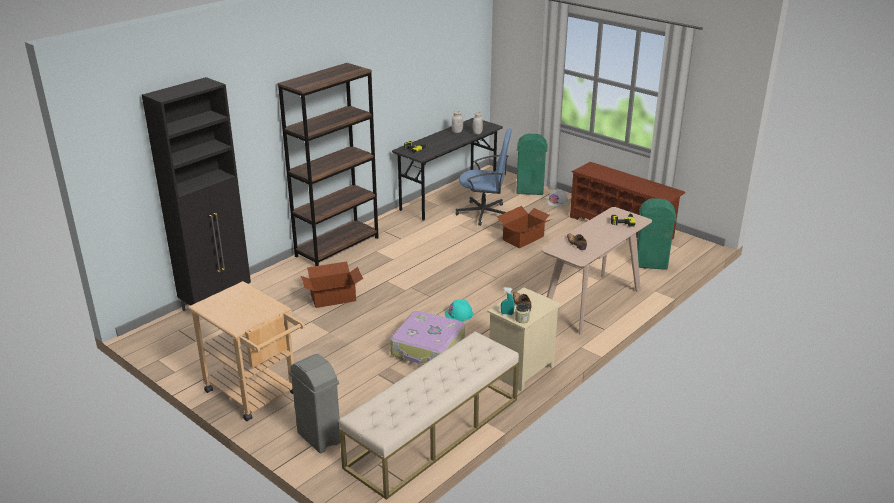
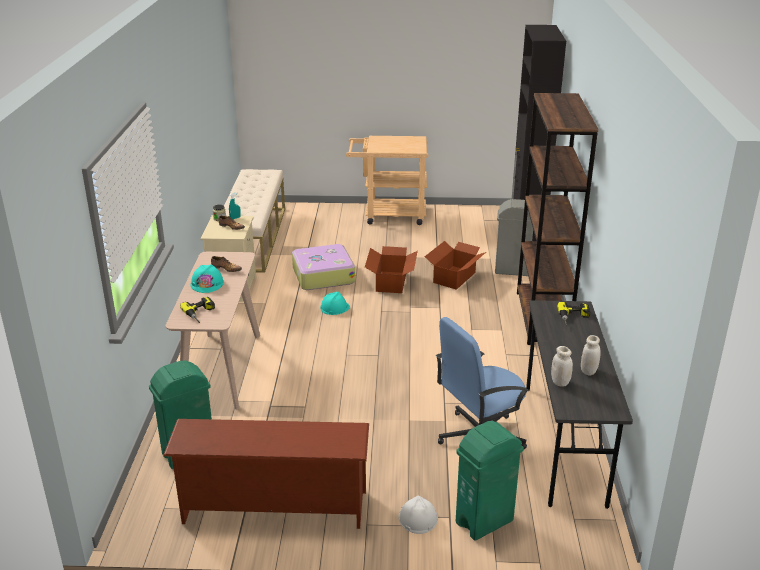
camera: 140 degrees right, 0 degrees up
(319, 438) = (318, 214): grey trash can -> grey trash can (511, 270)
(522, 238) = (382, 419): cardboard box -> cardboard box (391, 282)
(601, 238) = (207, 284): none -> turquoise hard hat

